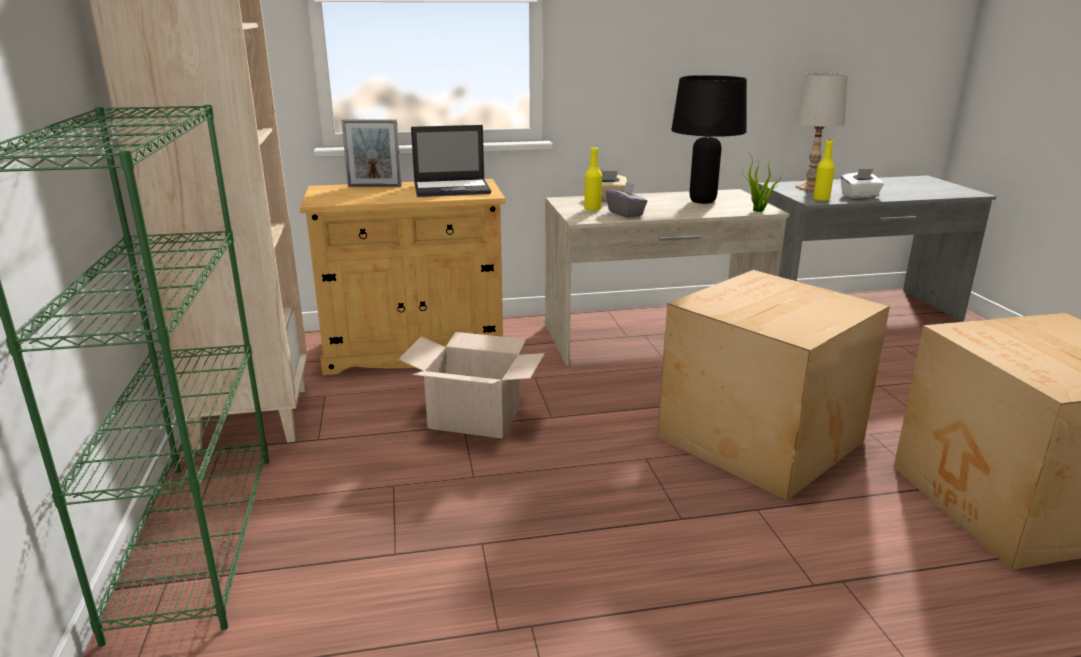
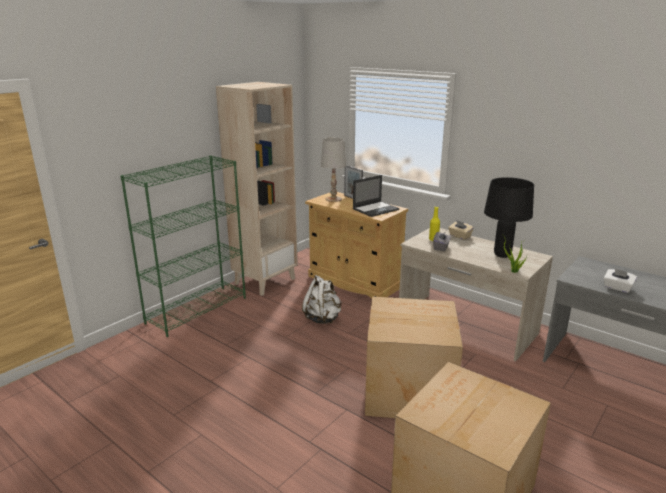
camera: 50 degrees right, 0 degrees up
(453, 189) = (376, 209): laptop -> laptop turned 75 degrees counterclockwise
(474, 419) = (323, 318): cardboard box -> white backpack
(811, 187) = (604, 271): white table lamp -> white table lamp (333, 199)
(821, 199) = (580, 280): yellow bottle -> none

